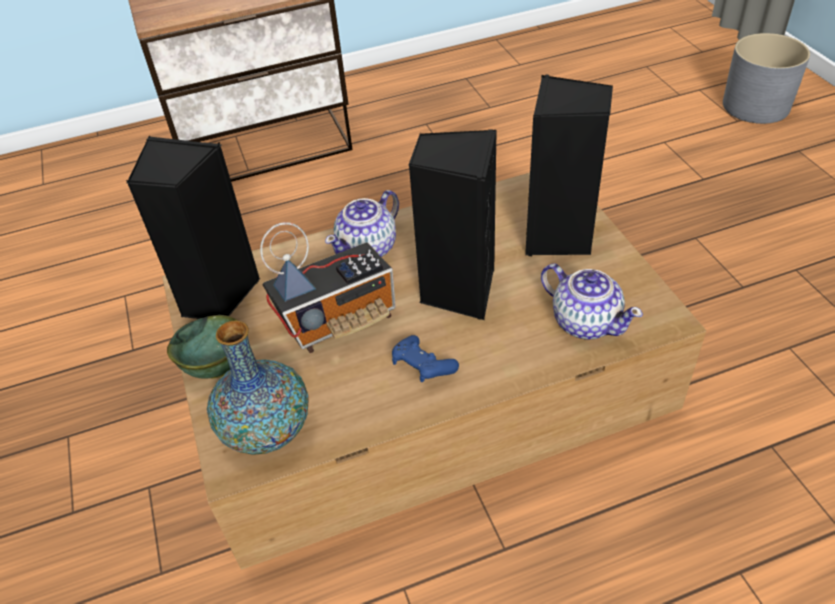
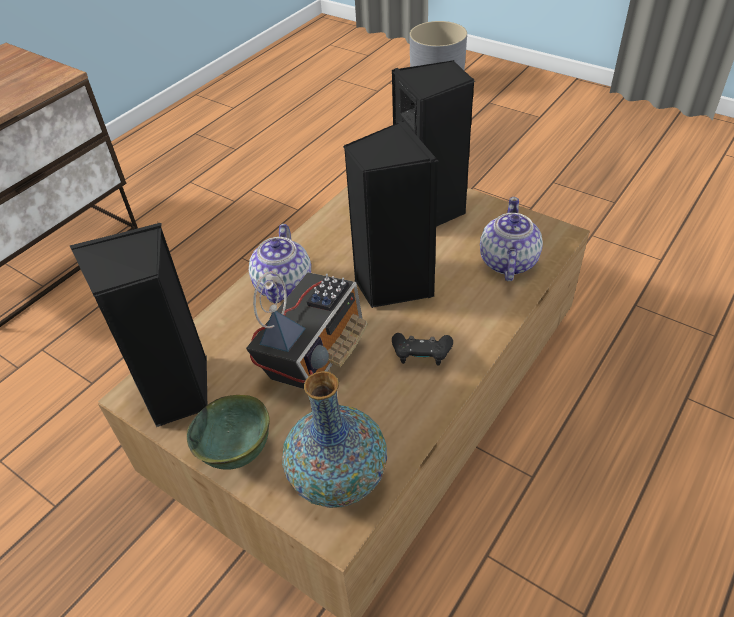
camera: 35 degrees left, 0 degrees up
(422, 367) = (421, 356): blue game controller -> black game controller
(585, 321) = (507, 262): teapot -> teapot turned 90 degrees counterclockwise

